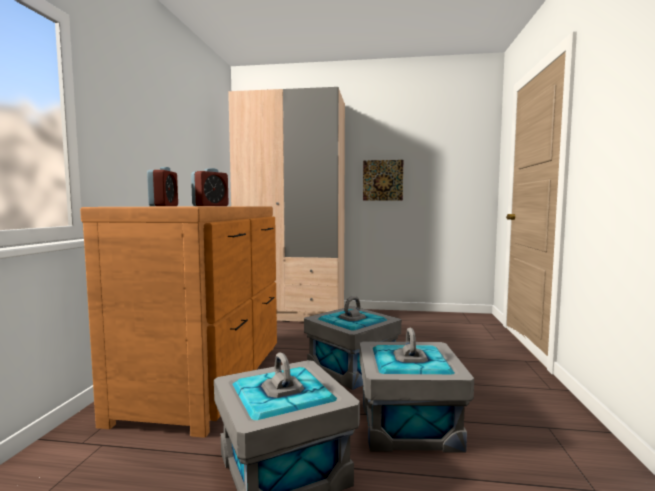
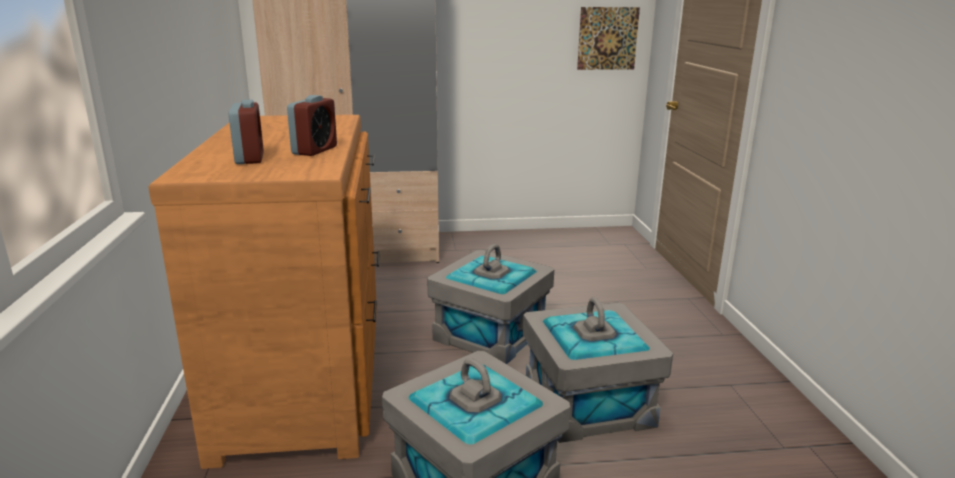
camera: 15 degrees left, 15 degrees up
(382, 180) = (489, 41): picture -> picture (607, 38)

